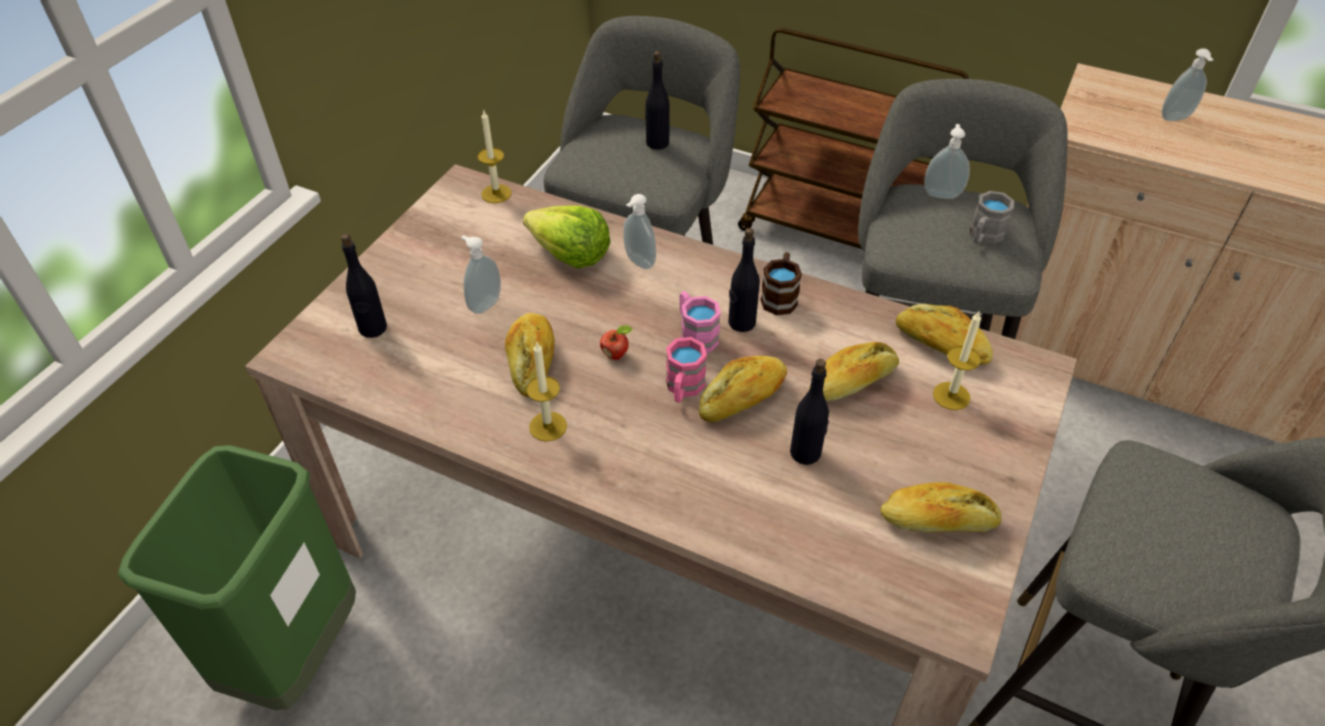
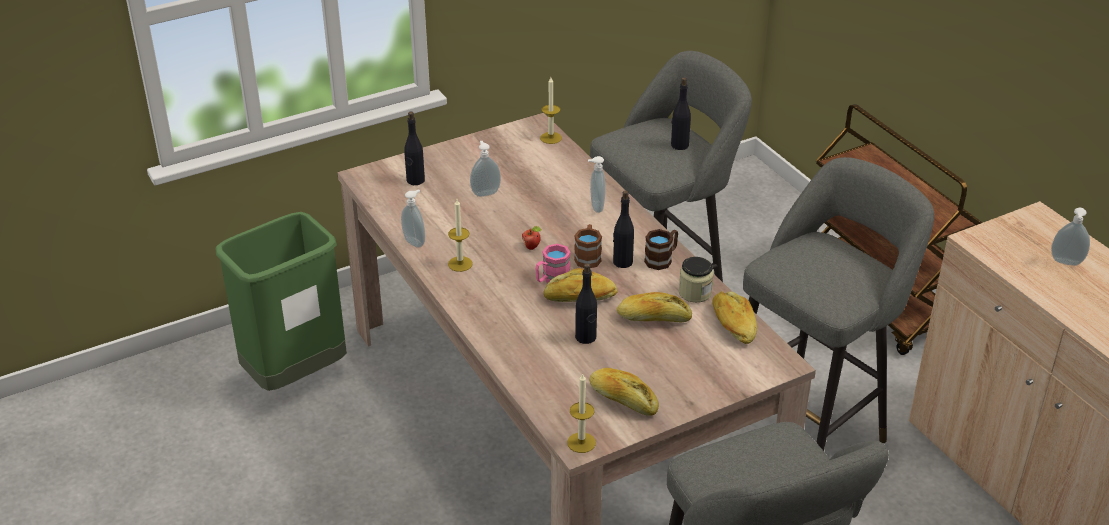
camera: 35 degrees right, 10 degrees down
(532, 362) = (482, 231): bread -> none
(570, 254) = (560, 187): lettuce -> none
(695, 335) = (588, 256): pink mug -> brown mug
(859, 323) = (695, 293): none -> jar
(942, 194) = (840, 247): soap dispenser -> soap dispenser (415, 242)
(951, 396) = (706, 351): candle -> candle (581, 442)
(983, 237) = (836, 281): grey mug -> none

